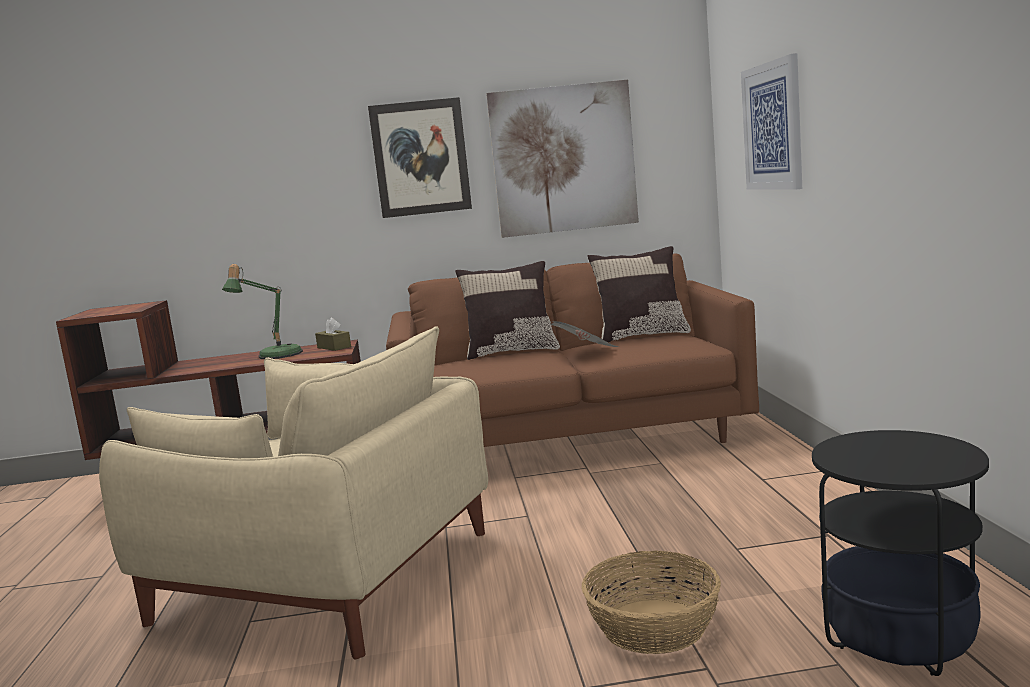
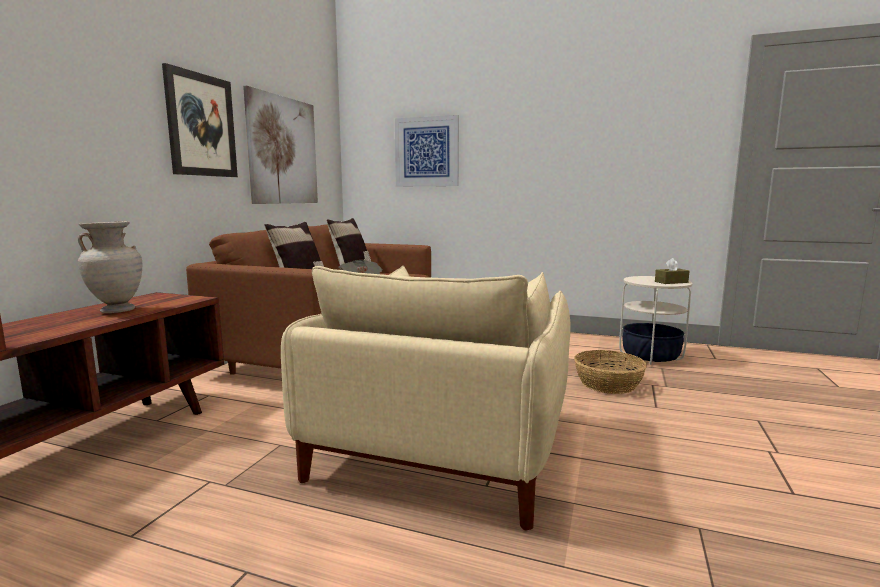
camera: 65 degrees left, 0 degrees up
(274, 356) = (117, 311): table lamp -> beige vase
(325, 577) = (443, 447): beige armchair -> beige armchair turned 150 degrees clockwise
(334, 347) = (164, 297): brown tissue box -> brown tissue box (671, 282)
(900, 641) = (650, 357): black side table -> beige side table

